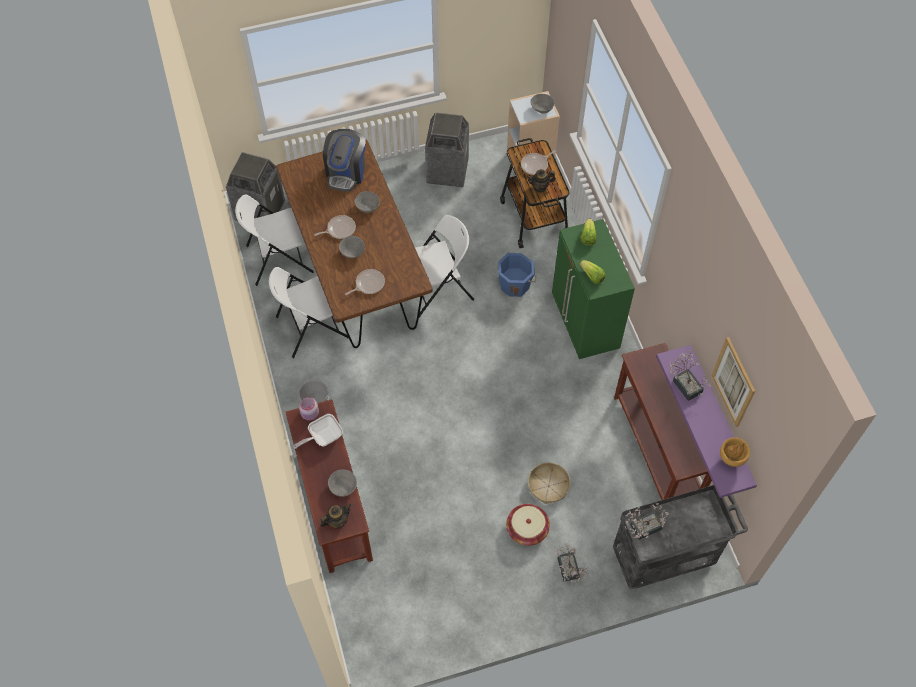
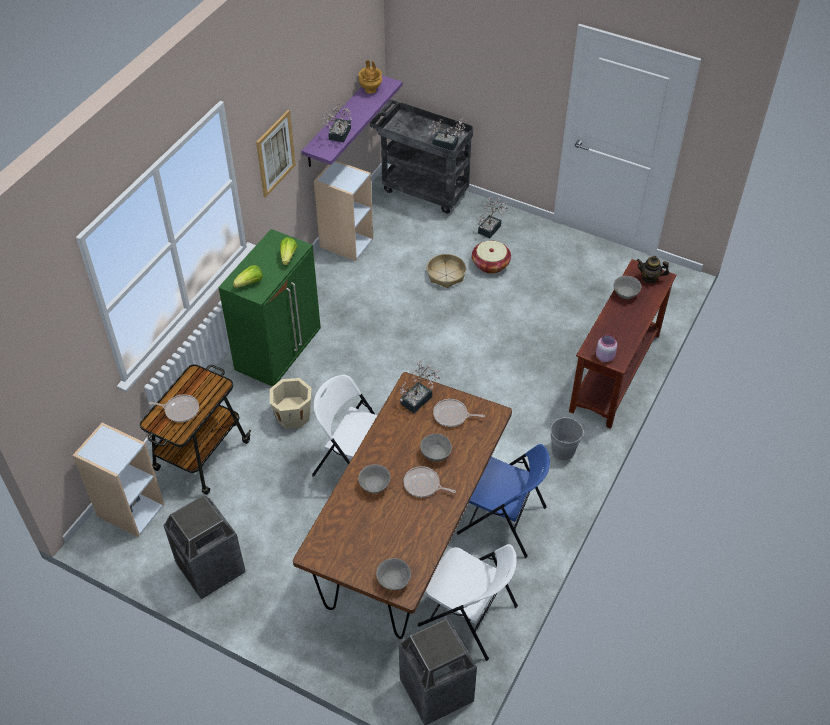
camera: 135 degrees left, 10 degrees down
(312, 327) = (502, 520): white chair -> blue chair
(323, 437) = (610, 334): frying pan -> none
(346, 172) = (353, 539): coffee machine -> none
(402, 278) = (419, 398): none -> potted plant
(515, 284) = (292, 416): blue bucket -> beige bucket
(540, 187) = (205, 388): teapot -> none
(542, 109) = (104, 441): grey bowl -> grey bowl (393, 580)
(657, 448) = (346, 242): brown console table -> bookcase
(733, 382) = (335, 68): picture -> picture (275, 153)

